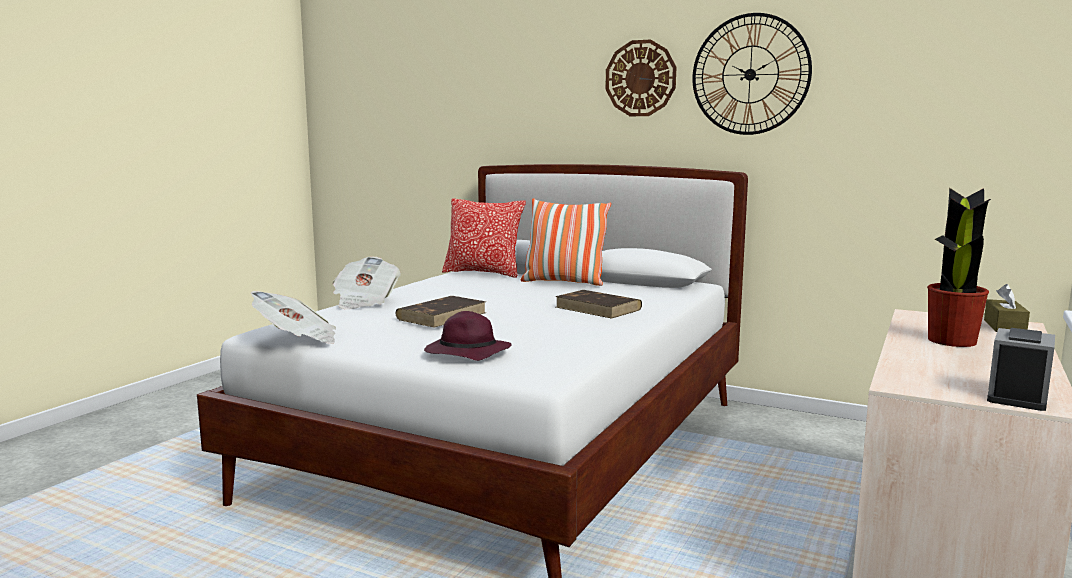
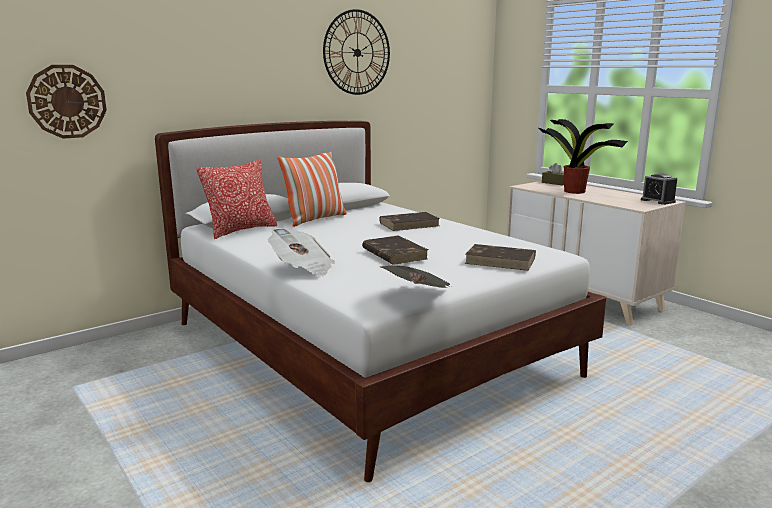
camera: 65 degrees left, 5 degrees up
(466, 353) = (501, 261): purple hat -> brown book
(640, 78) = (287, 52): wall clock -> wall clock (67, 101)

